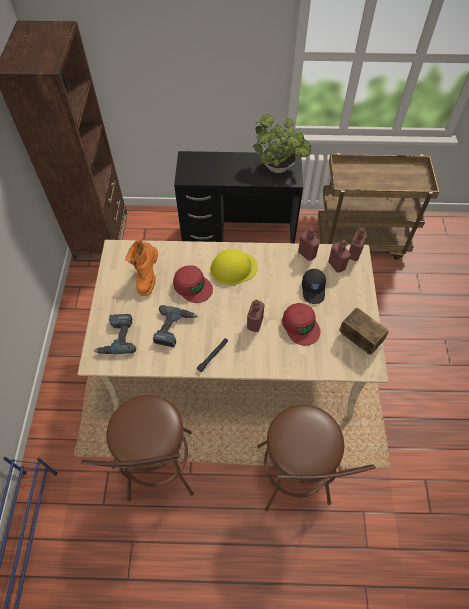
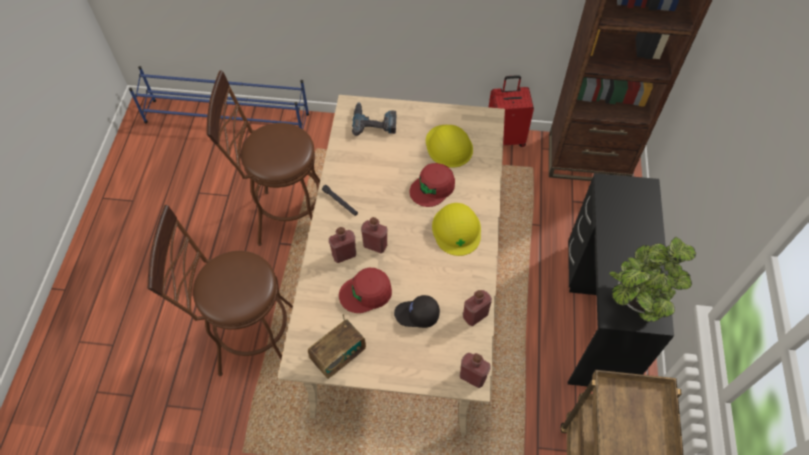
camera: 95 degrees right, 0 degrees up
(74, 291) = (505, 138): none -> red suitcase
(147, 277) = (449, 146): orange boot -> yellow hard hat
(174, 328) = (378, 169): power drill -> none
(336, 265) = (454, 350): red bottle -> red bottle (344, 254)

